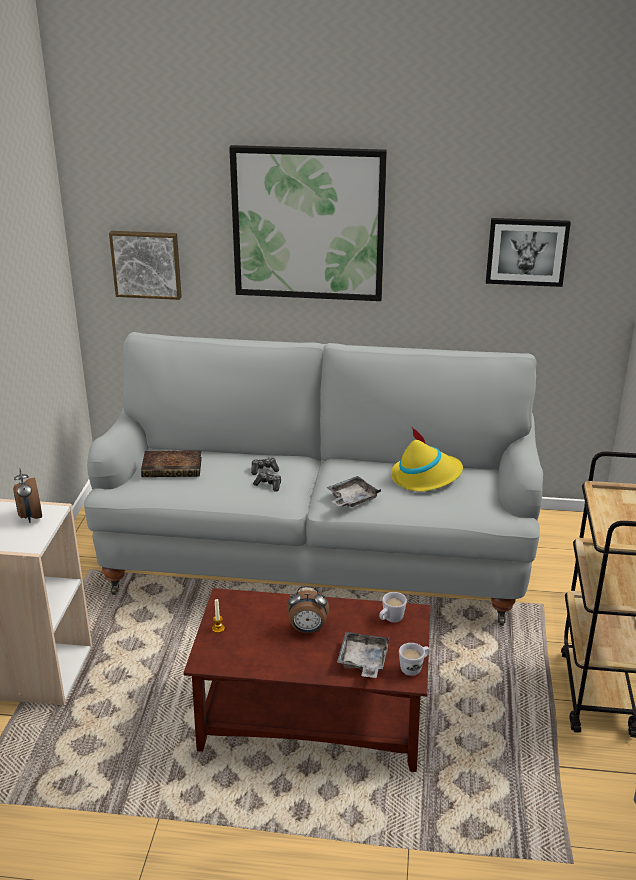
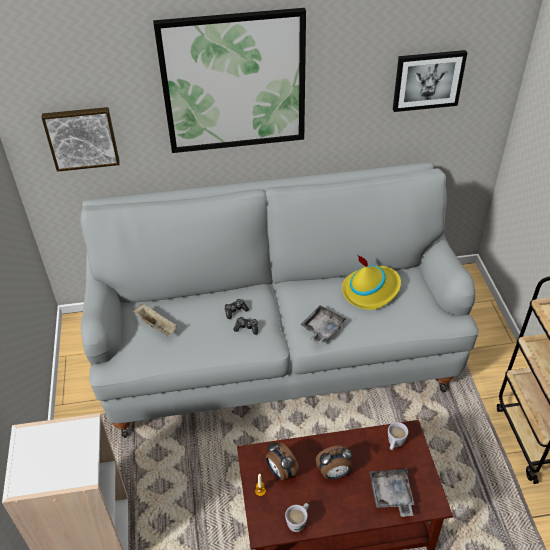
camera: 15 degrees left, 15 degrees up
(30, 516) = (68, 439): alarm clock -> alarm clock (281, 472)
(173, 467) = (156, 326): book -> beige tray
(414, 668) = (433, 491): white mug -> white mug (298, 521)

